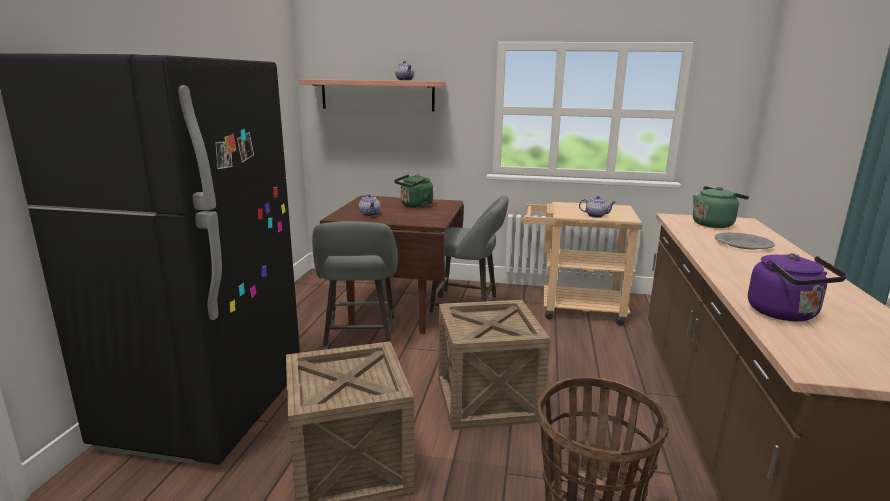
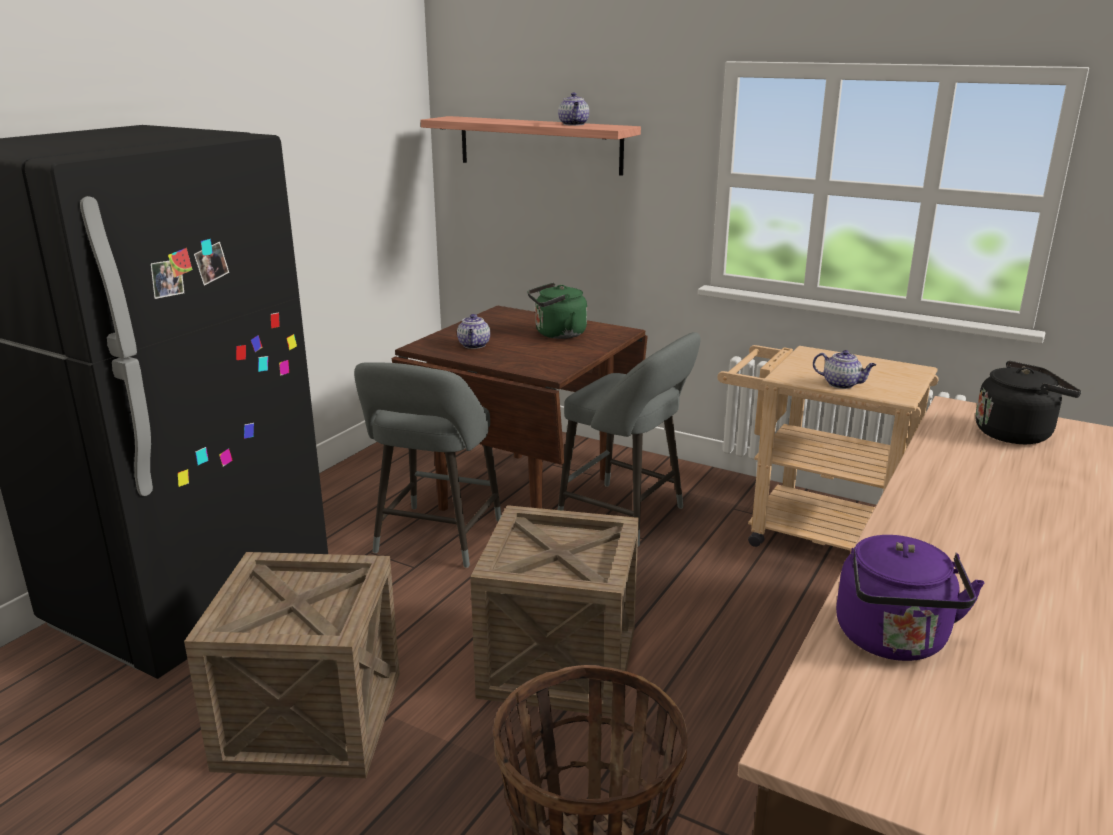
camera: 20 degrees right, 5 degrees up
(714, 224) = (1016, 433): green kettle -> black kettle
(742, 244) = (1012, 486): grey plate -> none

